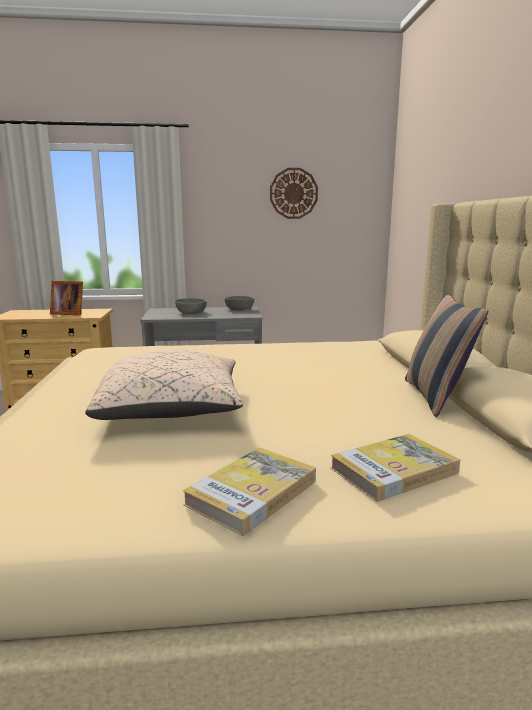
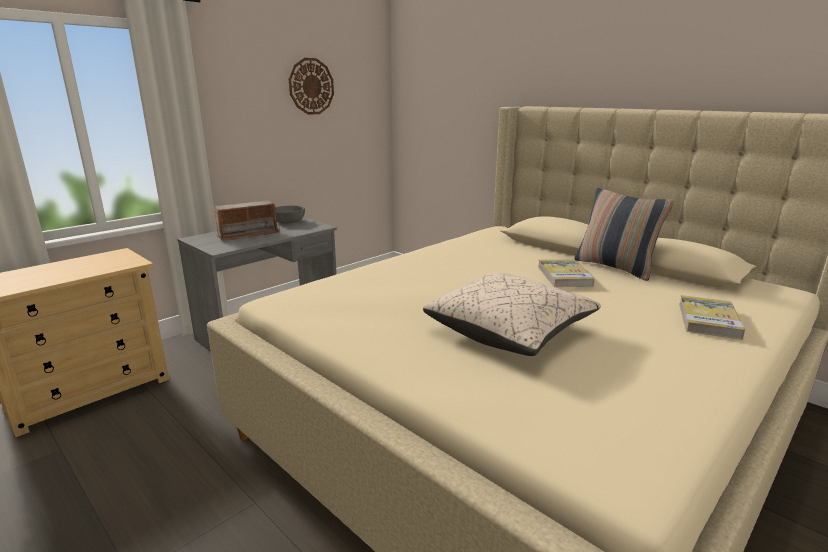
camera: 40 degrees left, 5 degrees up
(68, 313) = (84, 267): picture frame -> none
(191, 312) = (248, 235): grey bowl -> radio
(252, 493) = (697, 361): book -> book (564, 276)

